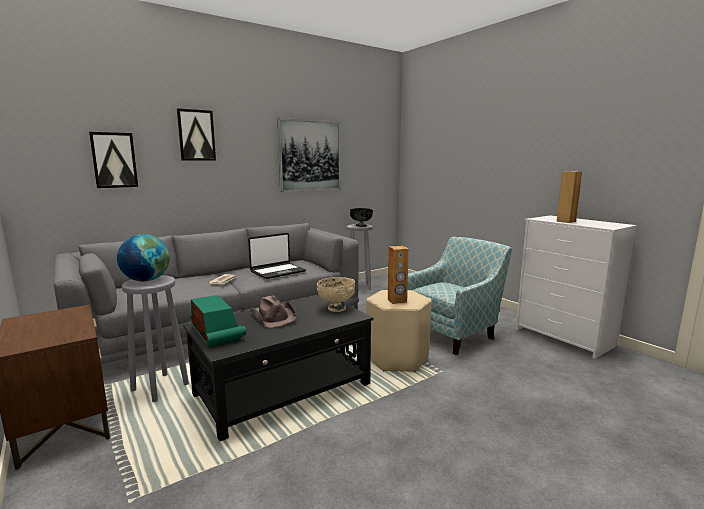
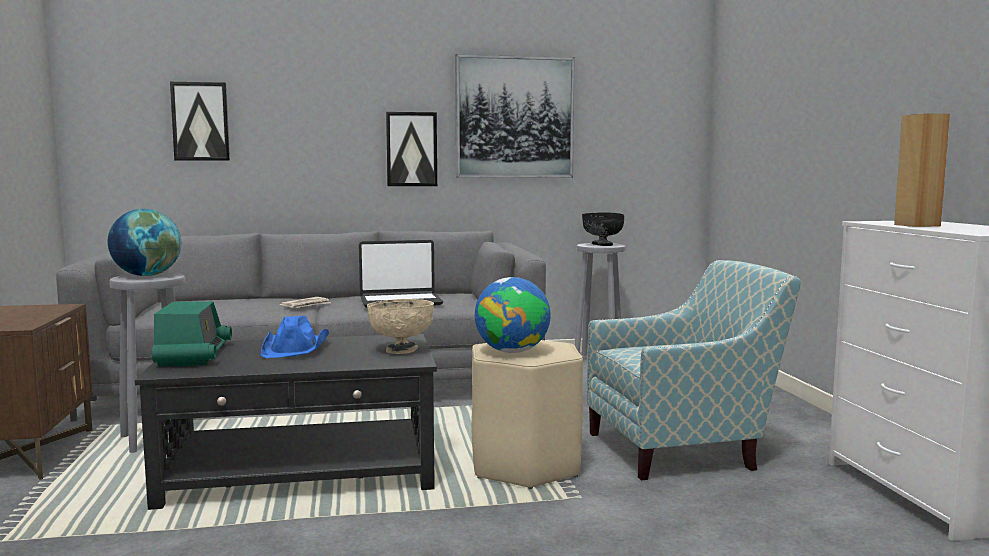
camera: 25 degrees right, 5 degrees down
(196, 135) = (319, 85): picture -> picture (411, 149)
(273, 317) = (296, 348): brown hat -> blue hat
(397, 301) = (512, 351): brown speaker -> globe

